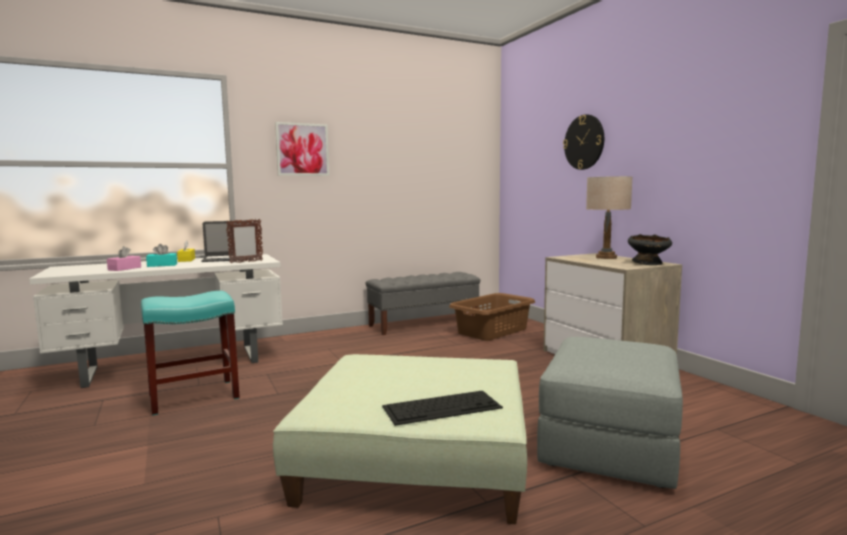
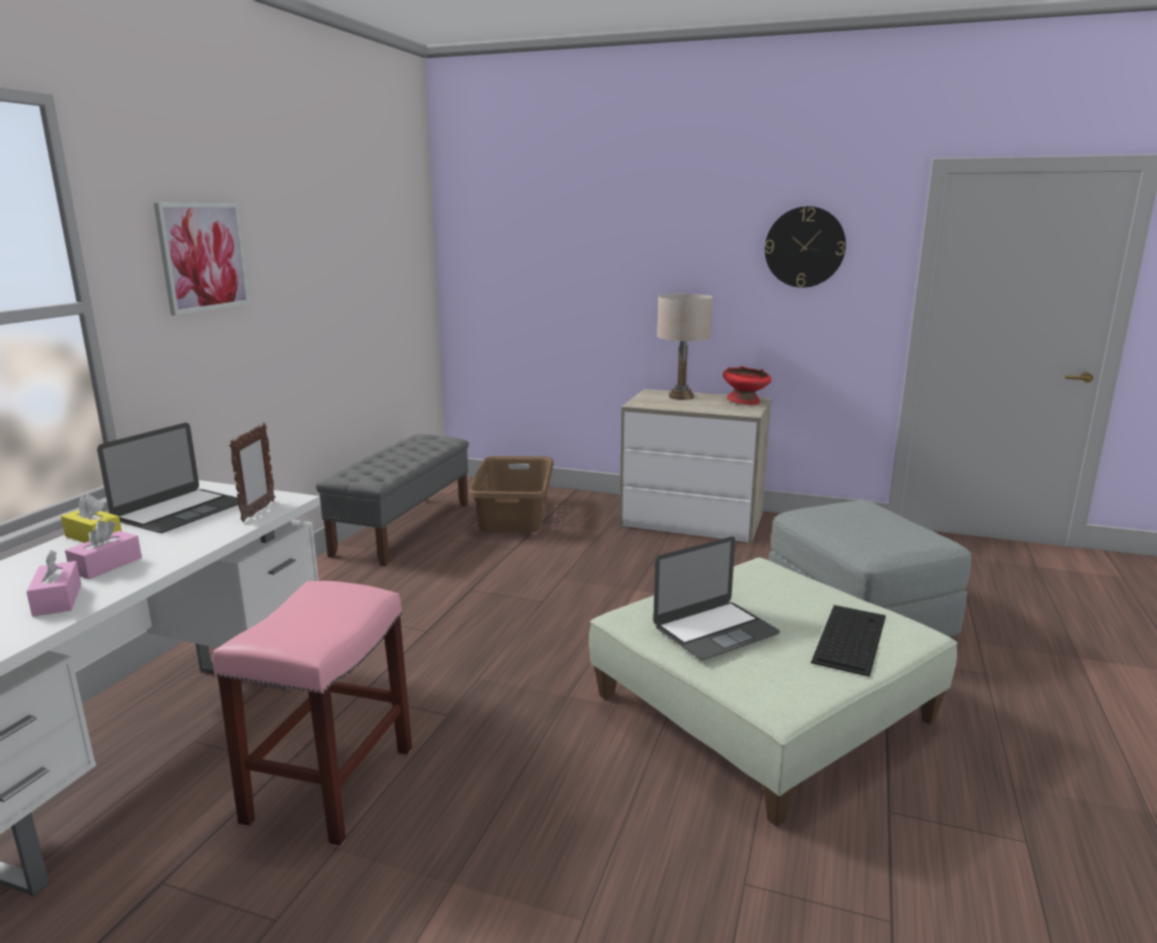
camera: 45 degrees left, 10 degrees up
(162, 265) = (106, 565): turquoise tissue box -> pink tissue box
(193, 397) = (331, 786): turquoise stool -> pink stool
(375, 374) = (715, 630): none -> laptop
(584, 142) = (614, 240): wall clock -> wall clock (804, 247)
(648, 263) = (745, 401): black bowl -> red bowl

